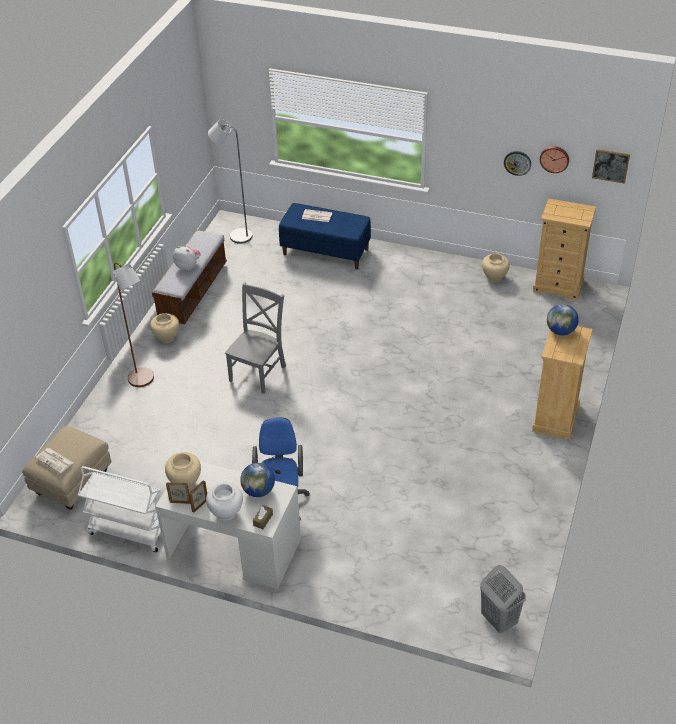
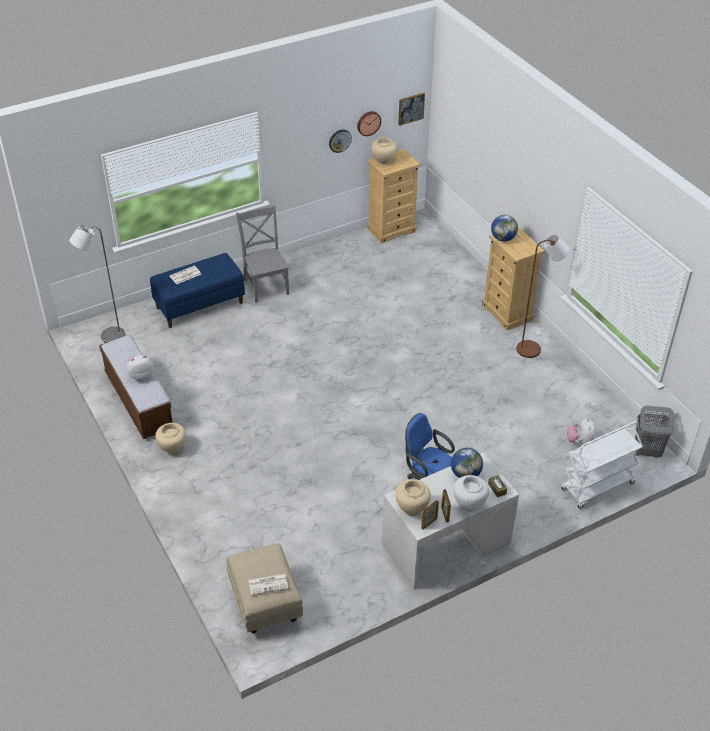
camera: 50 degrees left, 0 degrees up
(128, 531) = (360, 597): white cart -> white cart (597, 487)
(144, 380) = (203, 491): brown floor lamp -> brown floor lamp (533, 349)
(259, 372) = (282, 420): grey chair -> grey chair (266, 285)
(453, 564) = (580, 442): none -> plush toy
(494, 278) = (345, 250): beige vase -> beige vase (383, 161)

